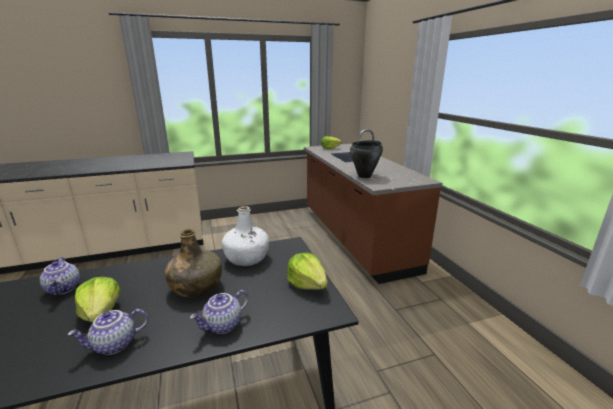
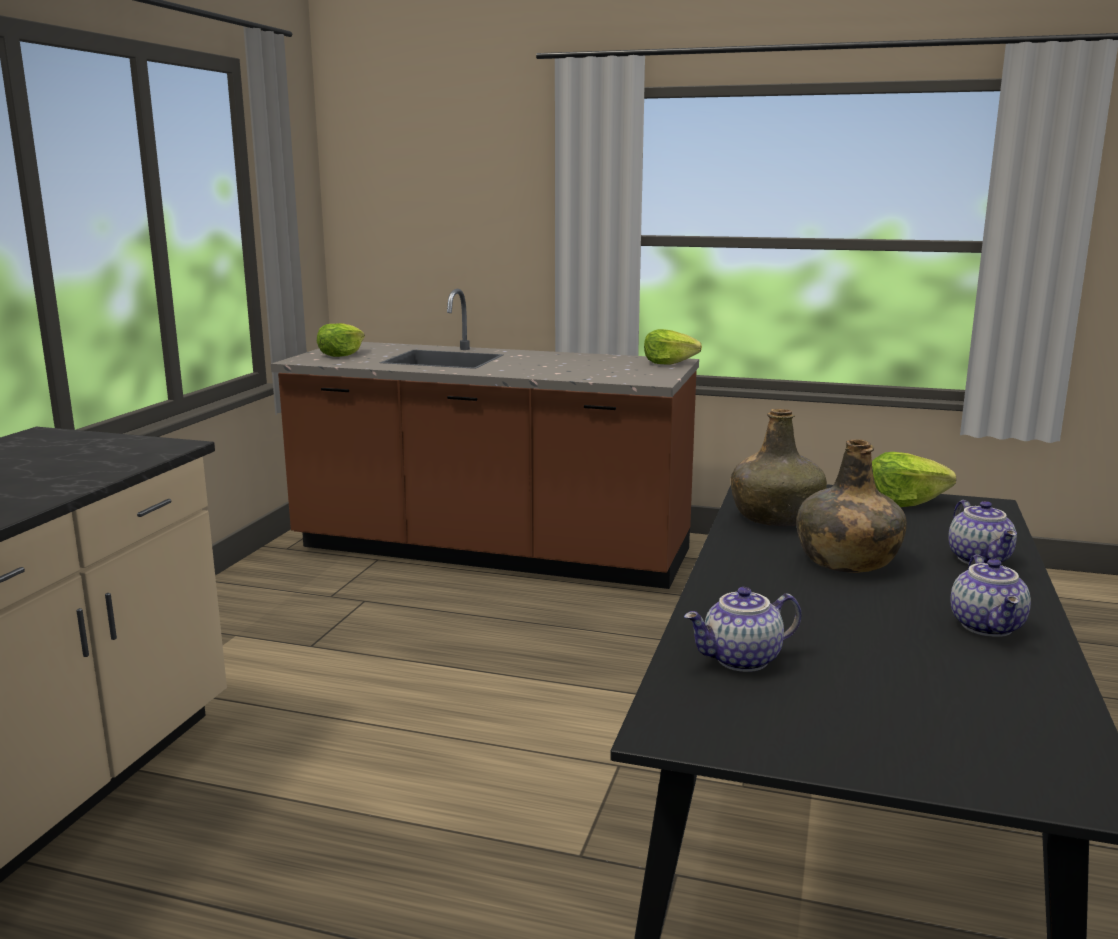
camera: 55 degrees left, 5 degrees down
(64, 288) = (742, 660): teapot -> teapot turned 150 degrees clockwise
(101, 312) = (876, 632): lettuce -> lettuce (668, 363)
(247, 258) = (776, 517): white bottle -> green bottle
(364, 176) = (590, 376): black cooking pot -> none

